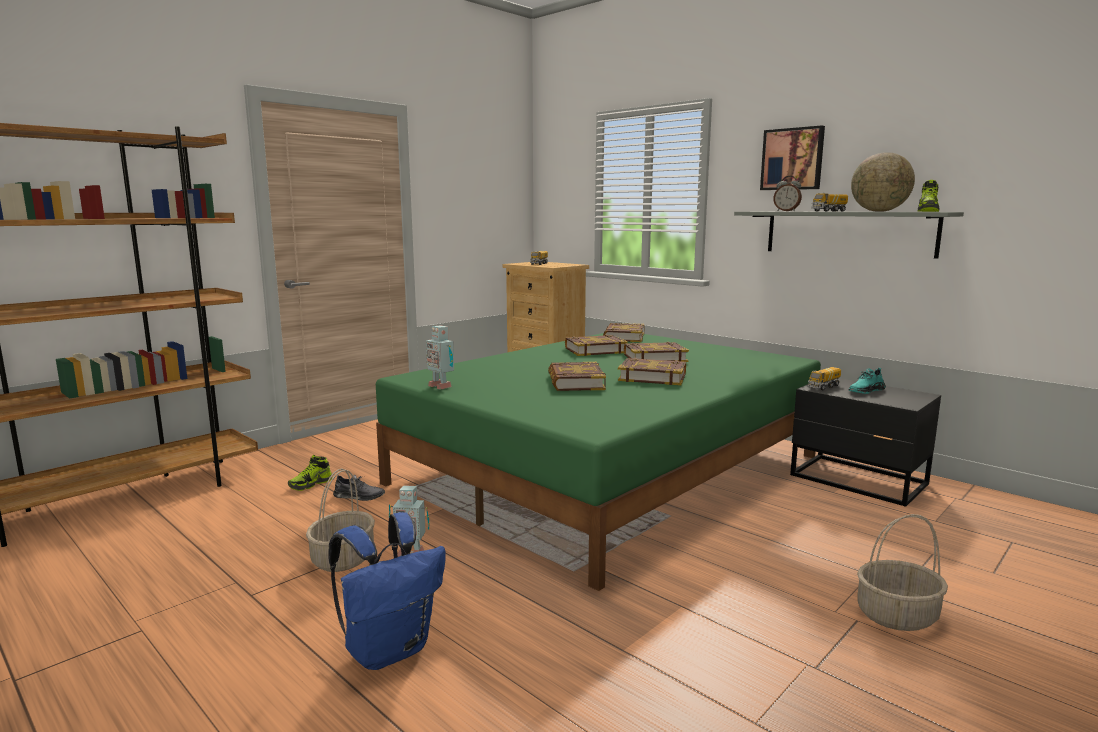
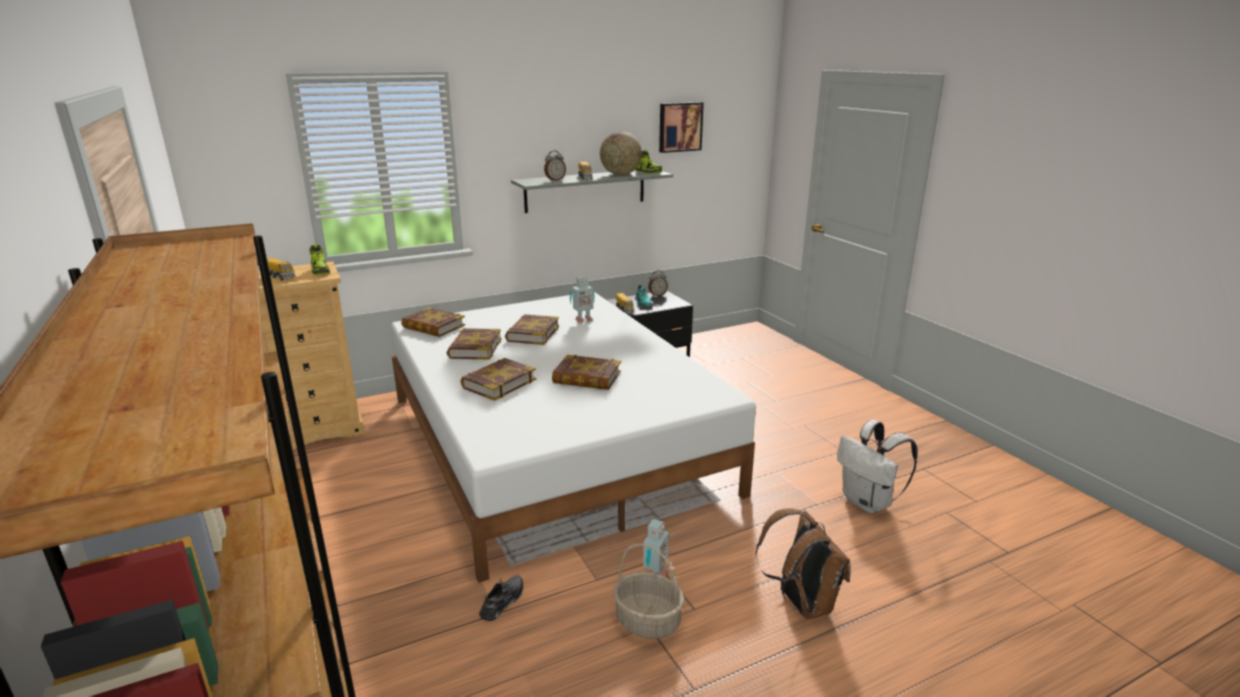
camera: 70 degrees left, 10 degrees up
(311, 484) = (434, 641): shoe -> shoe (320, 271)
(389, 649) = (800, 603): blue backpack -> brown backpack
(441, 386) = (547, 438): toy robot -> toy robot (583, 320)
(609, 469) = (553, 443): green bed -> white bed
(652, 377) = (595, 348): book -> book (498, 383)
(667, 703) = (868, 502): none -> white backpack
(792, 159) = (536, 133): picture -> picture (679, 127)
(896, 616) = (803, 414): basket -> none
(909, 393) = (657, 295): none -> alarm clock

